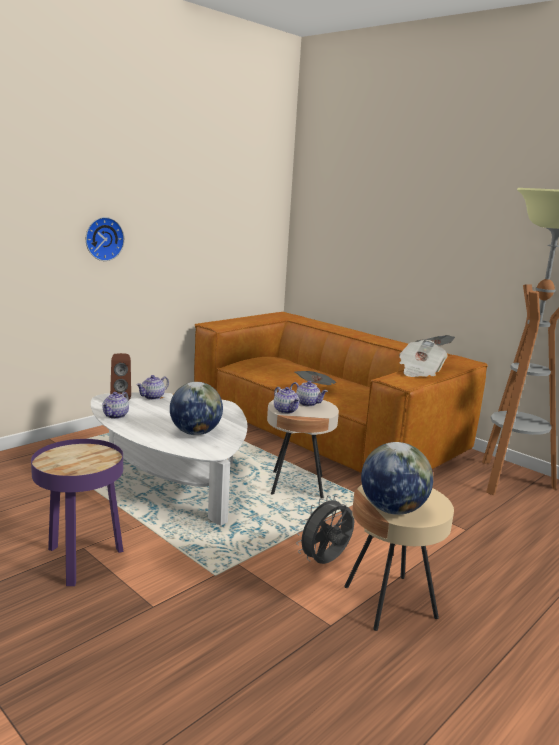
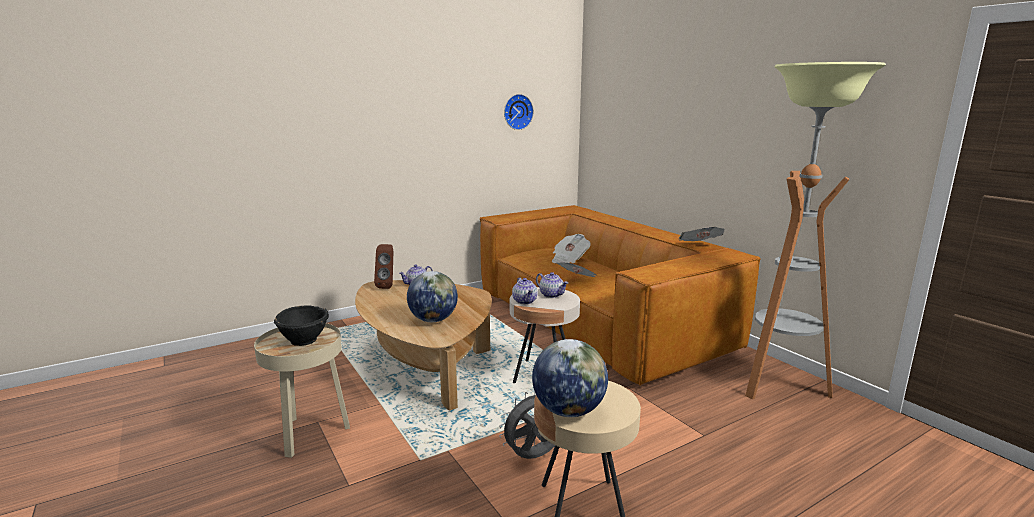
camera: 15 degrees right, 0 degrees up
(81, 560) = (309, 434): purple side table -> beige side table
(84, 459) = (305, 340): none -> black bowl
(103, 238) = (385, 140): wall clock -> wall clock (517, 112)
(116, 415) = (372, 301): teapot -> none
(172, 484) = (425, 367): white coffee table -> brown coffee table
(419, 371) = (674, 264): newspaper -> newspaper (569, 259)

